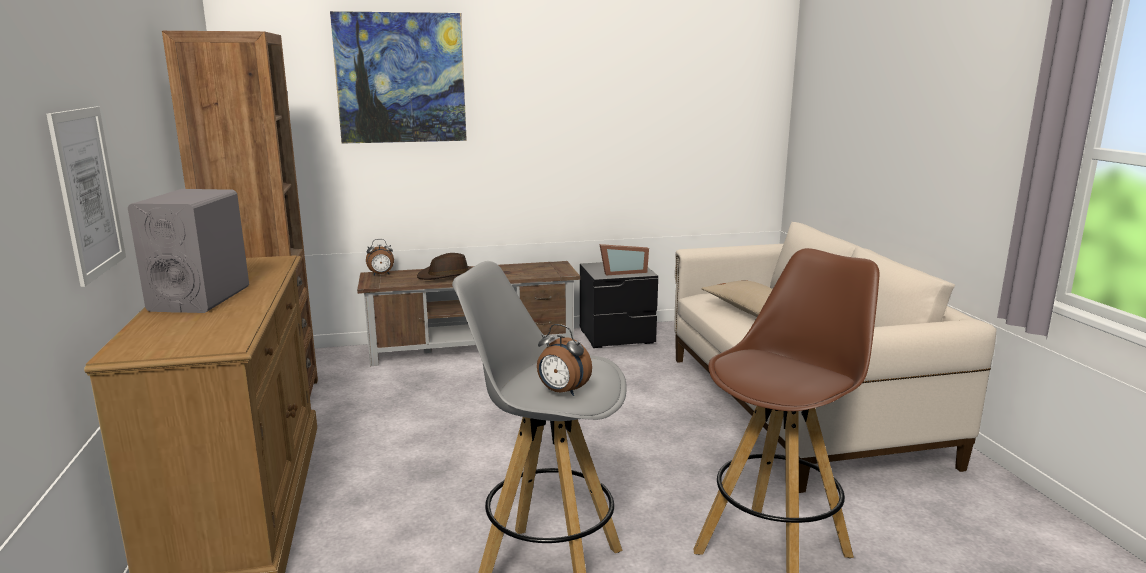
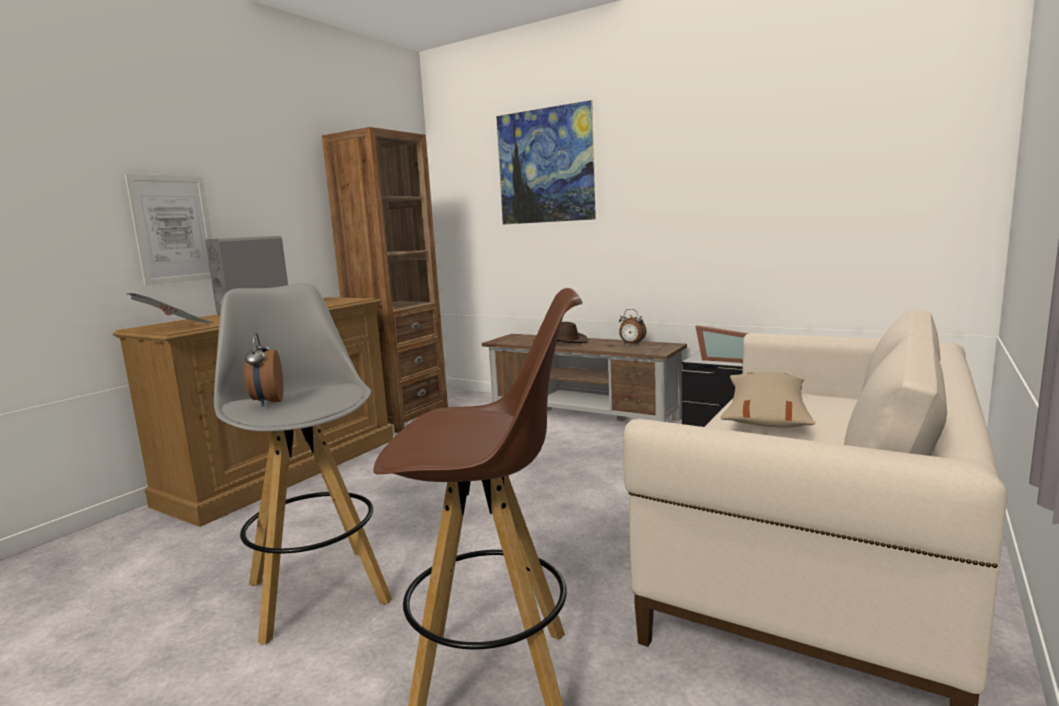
camera: 45 degrees right, 5 degrees down
(198, 341) = (175, 328): none -> newspaper
(381, 274) = (519, 336): alarm clock -> alarm clock (631, 344)

